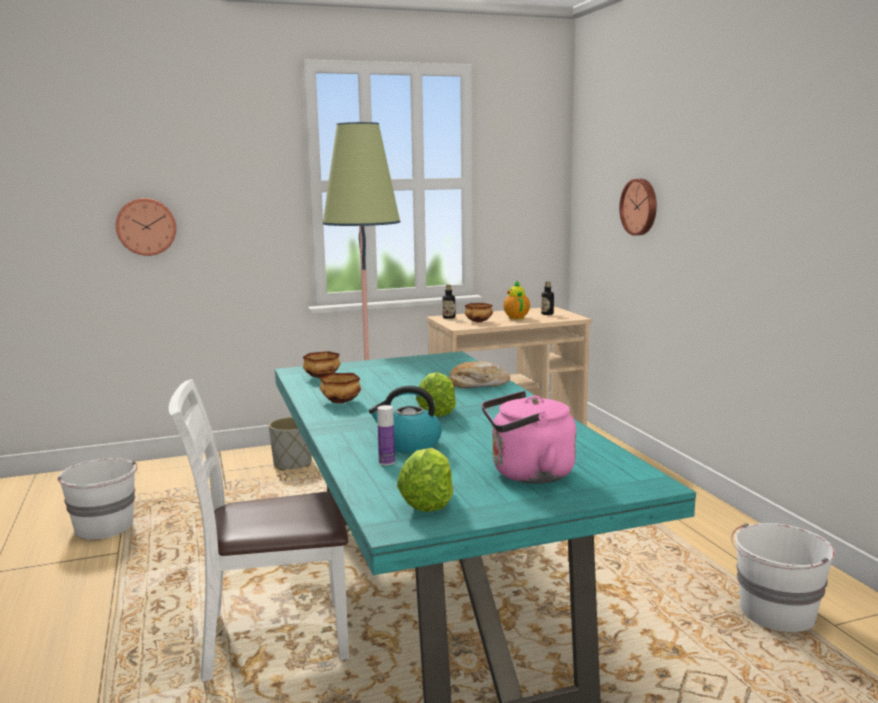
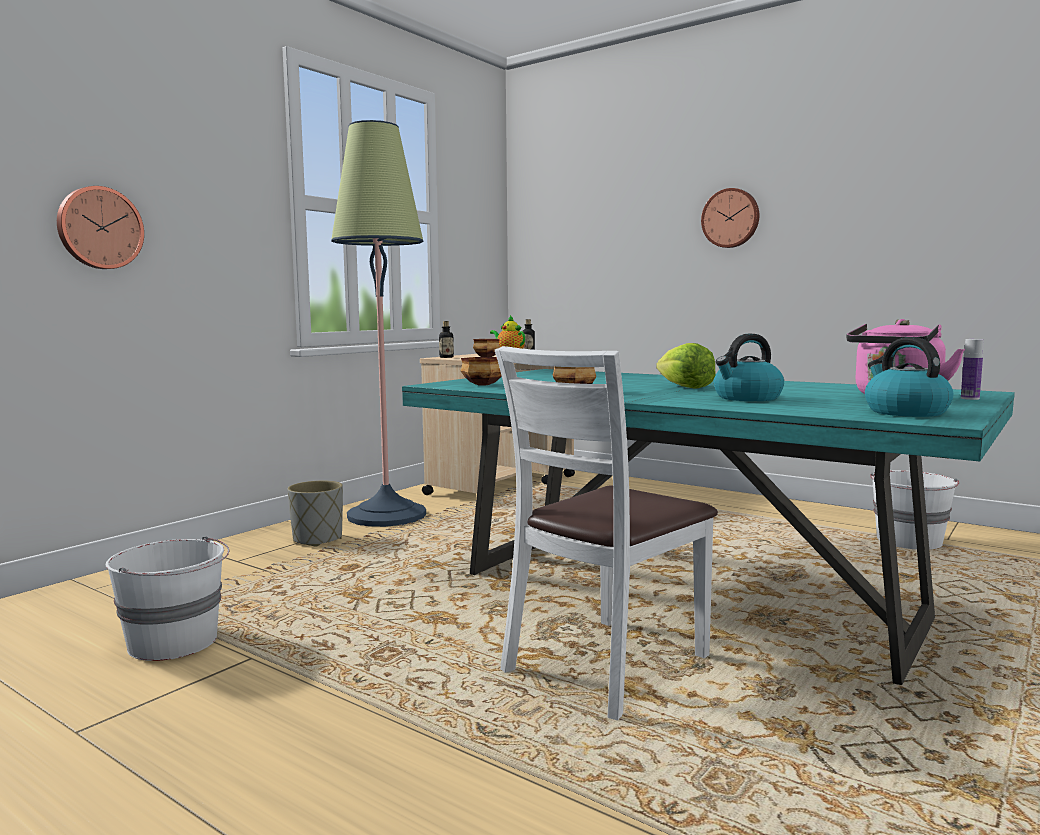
camera: 35 degrees left, 5 degrees down
(387, 462) = (778, 405): bottle -> bottle (970, 398)
(428, 502) = (904, 412): lettuce -> kettle
(477, 384) = (645, 377): bread -> none
(640, 207) = (617, 242): wall clock -> wall clock (731, 218)

